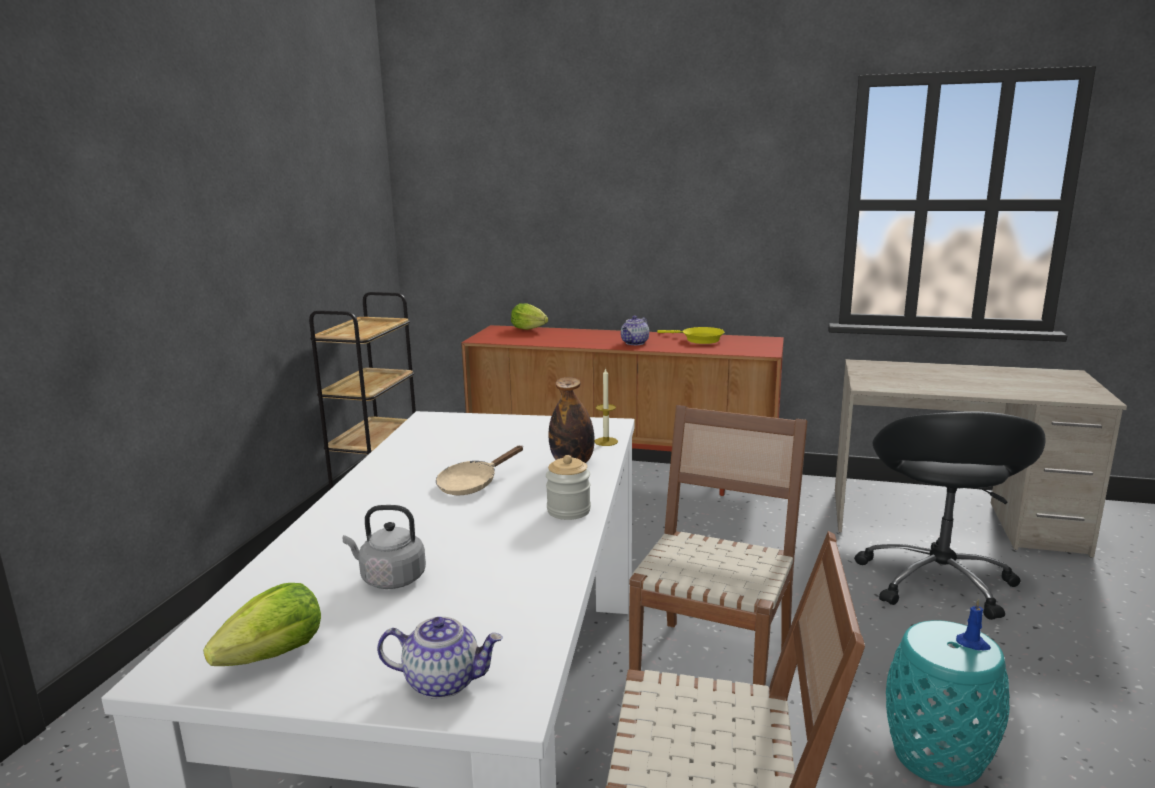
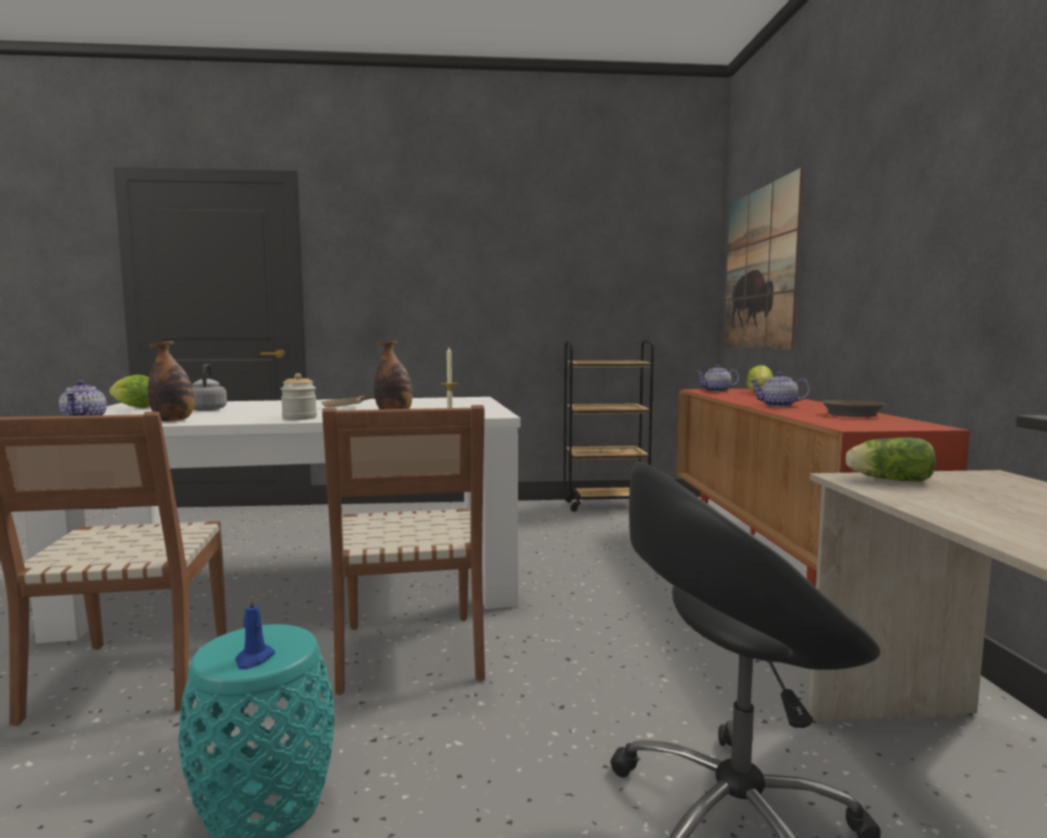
camera: 70 degrees right, 10 degrees down
(486, 206) = (760, 269): none -> picture
(501, 336) = (716, 391): none -> teapot
(535, 593) = (173, 421): none -> bottle
(699, 339) = (850, 414): yellow frying pan -> brown frying pan
(714, 668) = (409, 656): chair -> chair turned 75 degrees clockwise
(873, 381) = (887, 479): none -> lettuce

